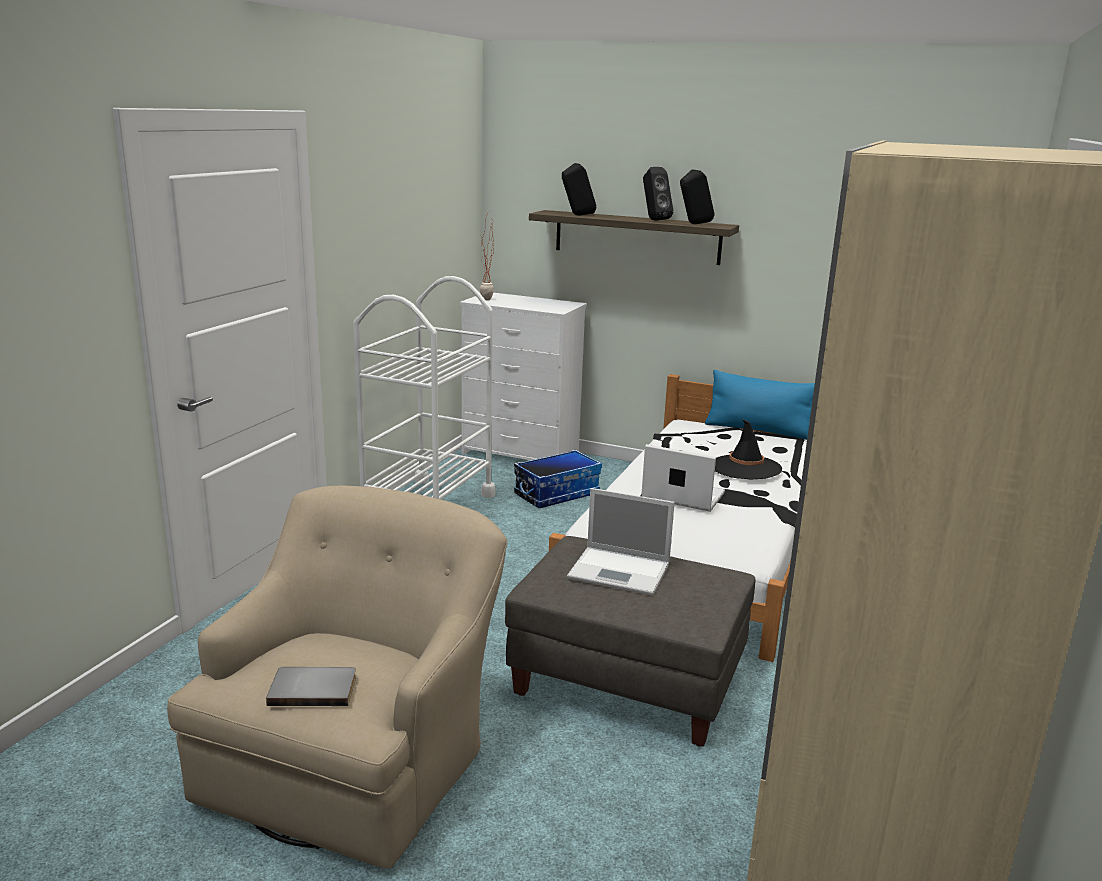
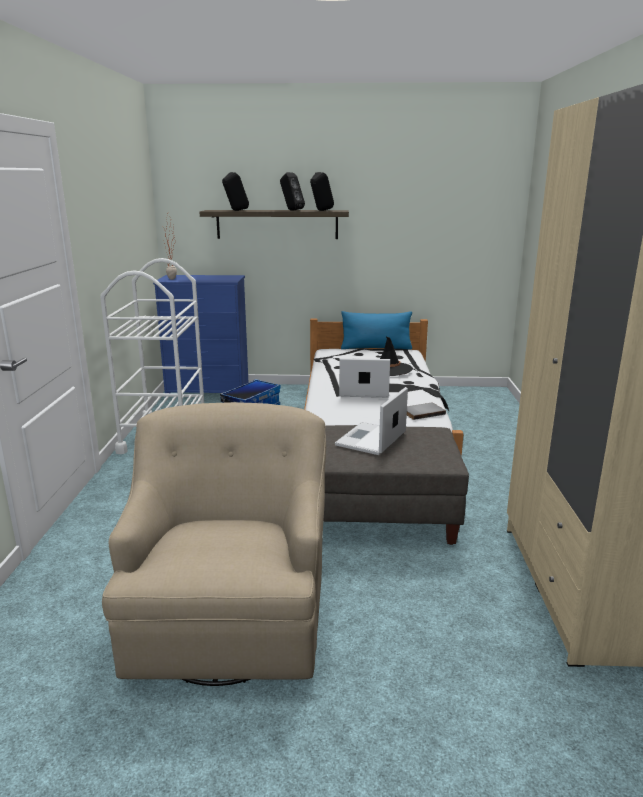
camera: 20 degrees left, 0 degrees up
(313, 688) = (224, 557): grey book -> grey book (422, 412)
(521, 454) = (208, 391): white dresser -> blue dresser
(621, 571) = (370, 440): laptop -> laptop turned 120 degrees clockwise

